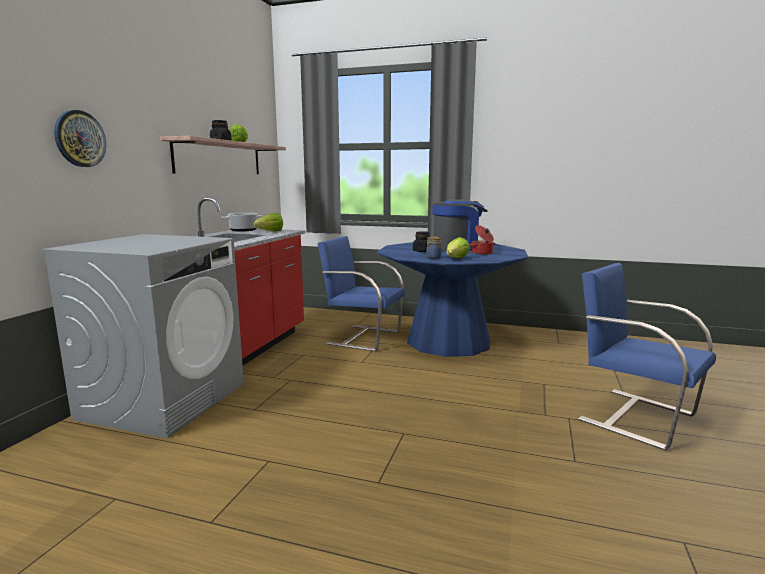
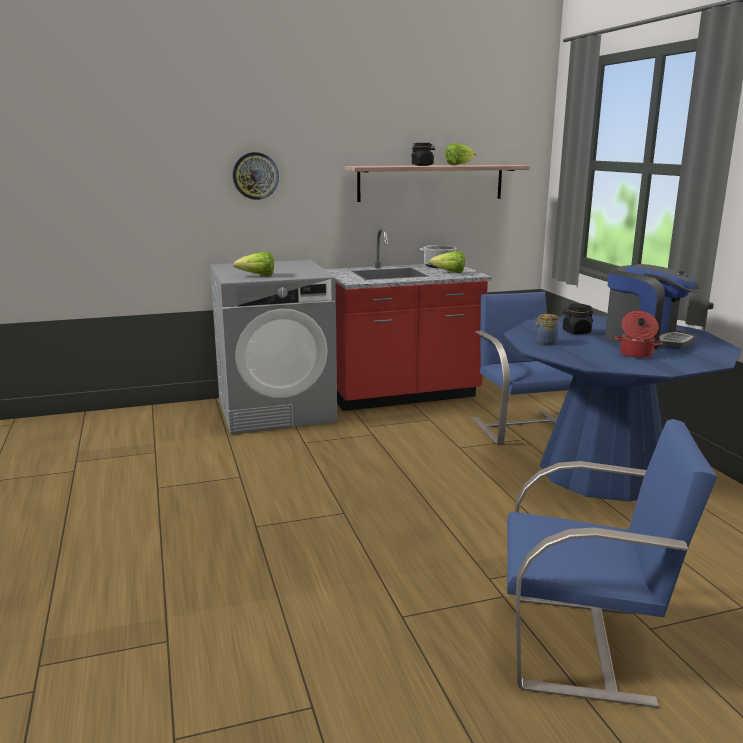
camera: 55 degrees right, 5 degrees up
(456, 259) = (562, 351): lettuce -> lettuce (258, 276)
(635, 416) = (583, 647): blue chair -> blue chair turned 90 degrees clockwise

